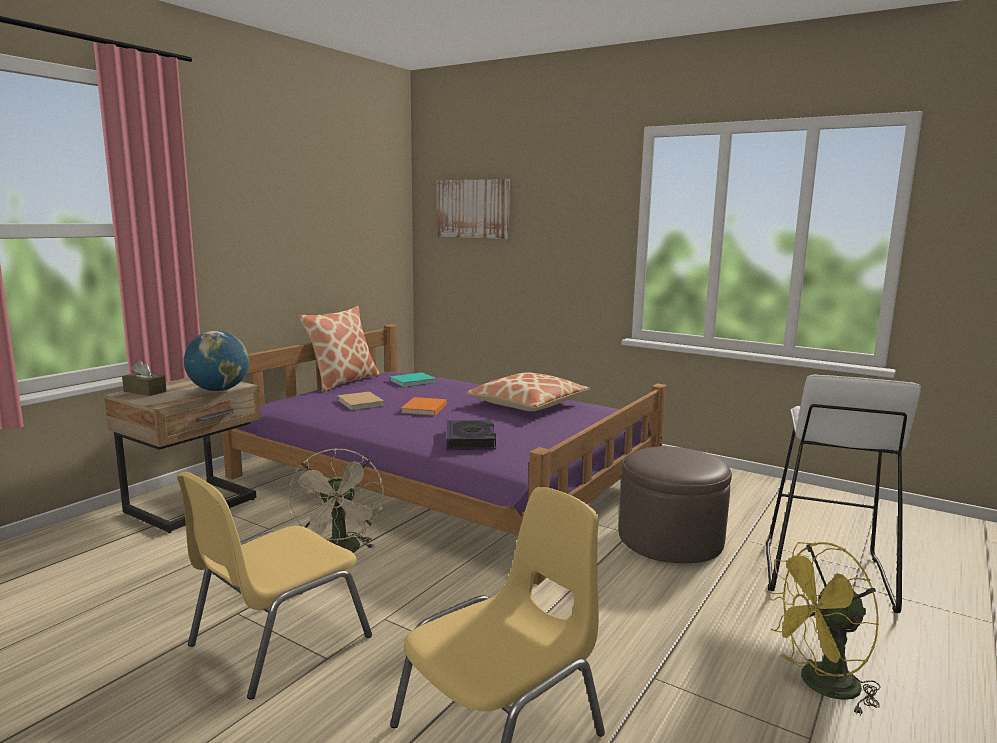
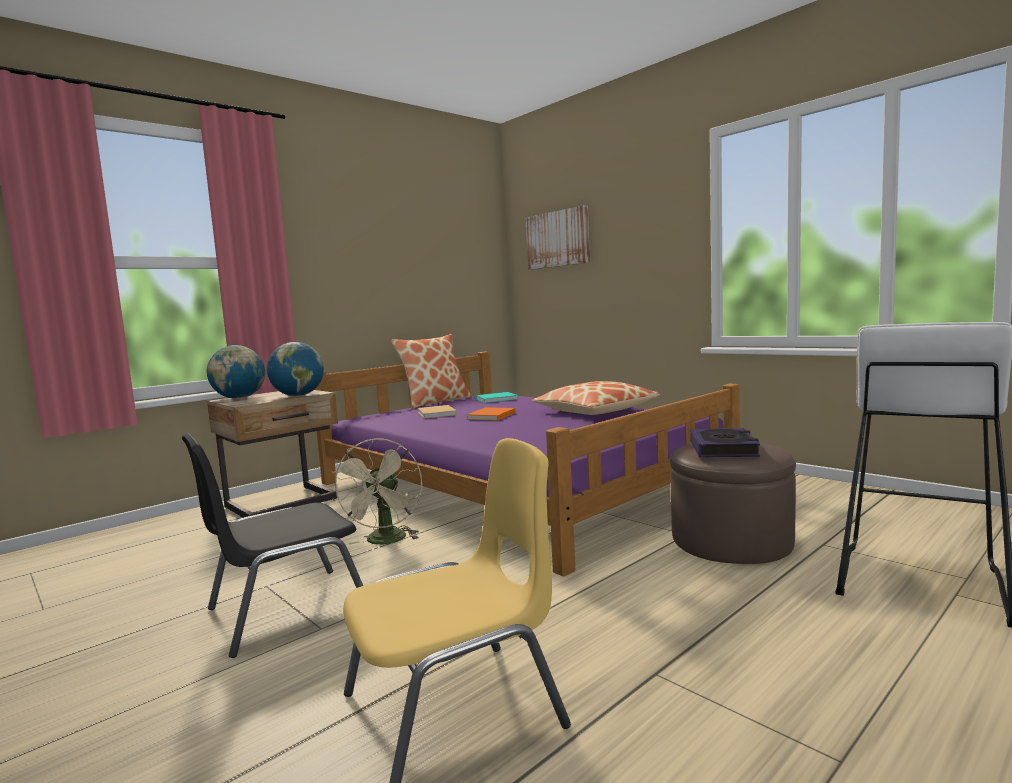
camera: 15 degrees right, 5 degrees down
(145, 391) = (239, 398): brown tissue box -> globe
(277, 641) = (285, 611): yellow chair -> black chair
(470, 440) = (517, 436): book -> book (723, 449)
(820, 686) = (875, 701): yellow fan -> none

